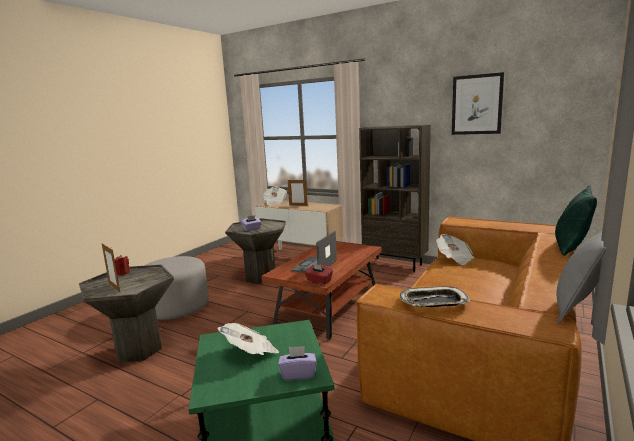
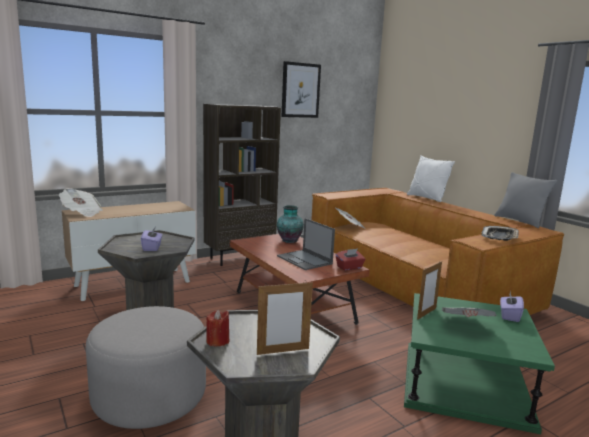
camera: 65 degrees left, 0 degrees up
(298, 205) = (131, 210): picture frame -> picture frame (426, 313)
(355, 251) = (288, 241): none -> vase
(570, 248) = (426, 198): green pillow -> white pillow

